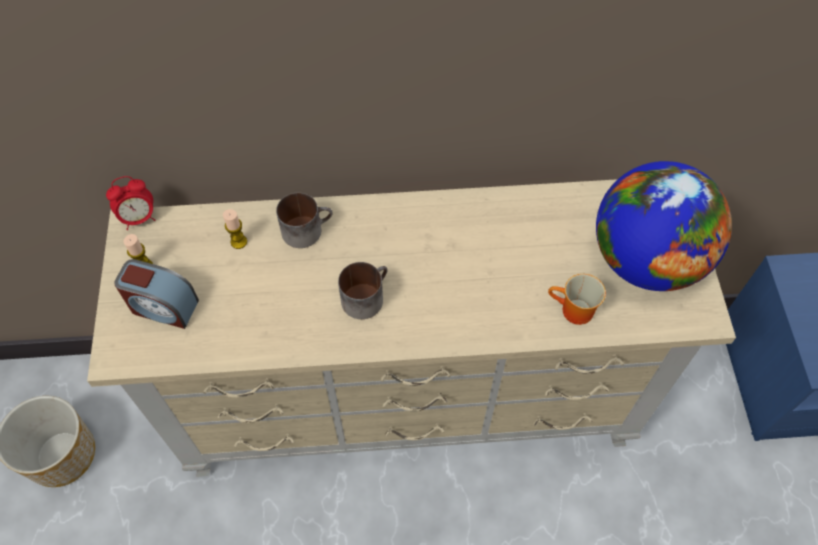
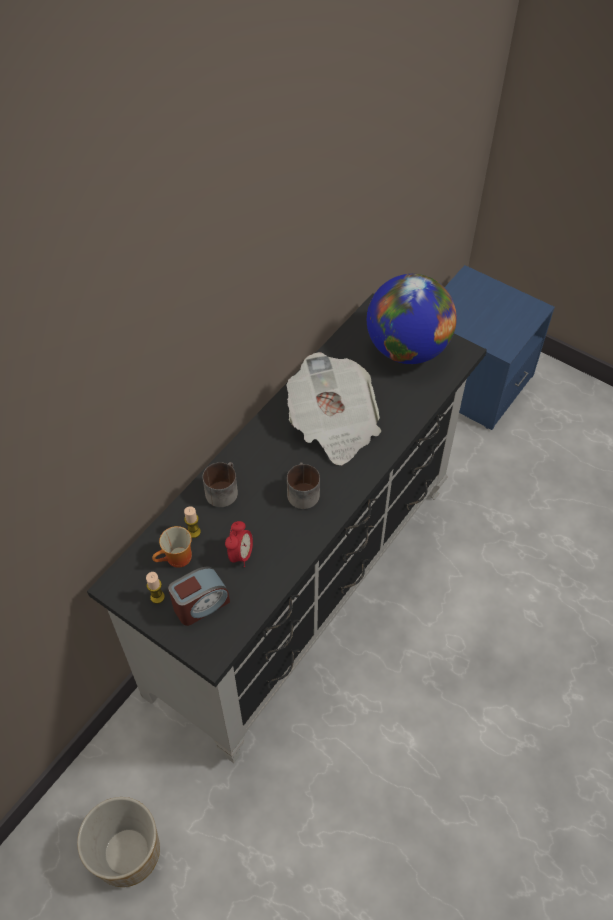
camera: 50 degrees left, 5 degrees down
(139, 218) = (114, 577): alarm clock -> alarm clock (240, 555)
(411, 404) = (306, 588): beige dresser -> black dresser
(474, 264) = (333, 425): none -> newspaper
(573, 312) = (407, 403): mug -> mug (177, 559)

